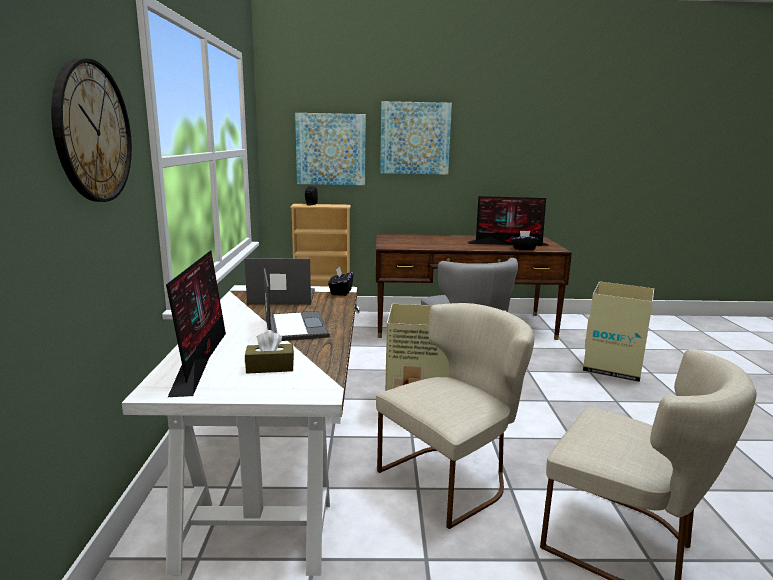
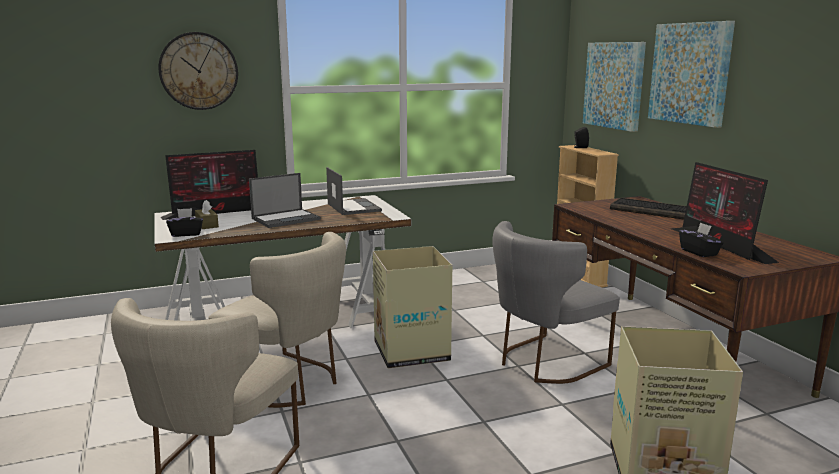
camera: 70 degrees right, 0 degrees up
(341, 292) = (387, 217): black tissue box -> black tissue box (186, 234)
(421, 238) = (652, 211): none -> keyboard

